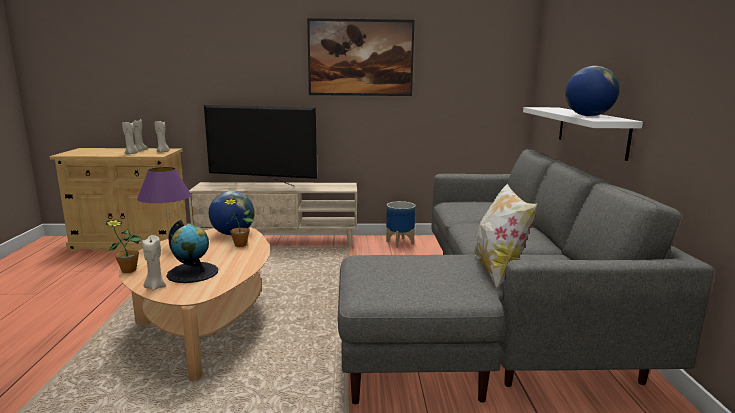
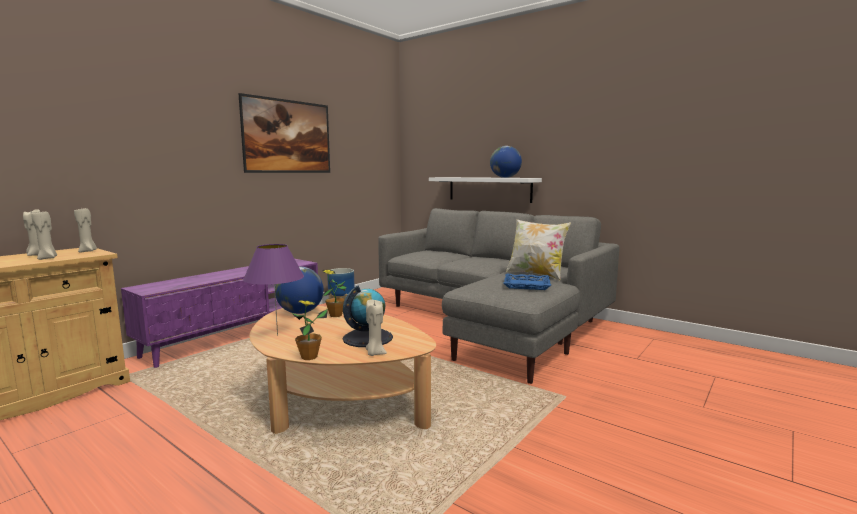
camera: 50 degrees left, 5 degrees down
(262, 184) = (209, 275): television -> none
(279, 242) = (236, 336): beige tv stand -> purple tv stand
(430, 279) = (527, 285): none -> blue tray

